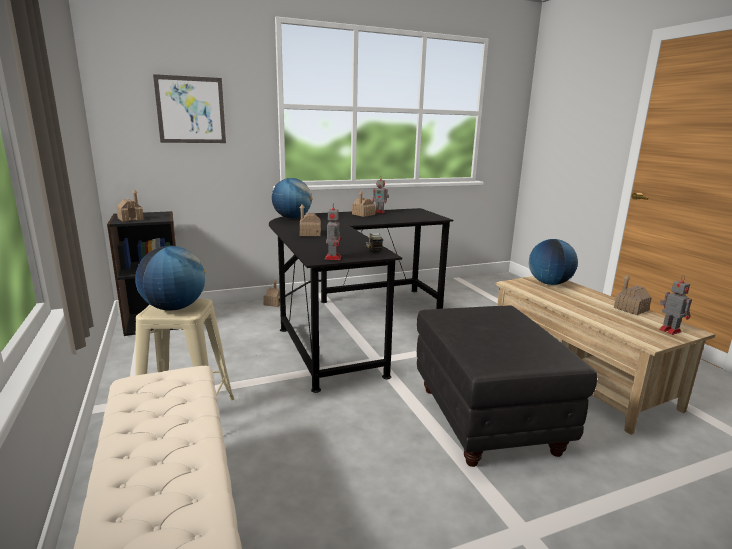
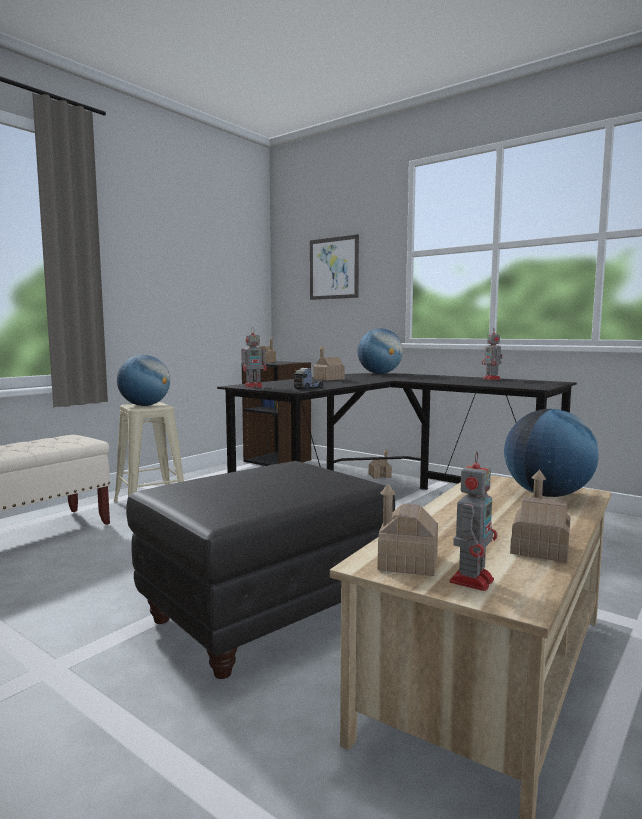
camera: 60 degrees right, 10 degrees down
(363, 214) = (460, 378): toy house -> toy house (407, 562)

